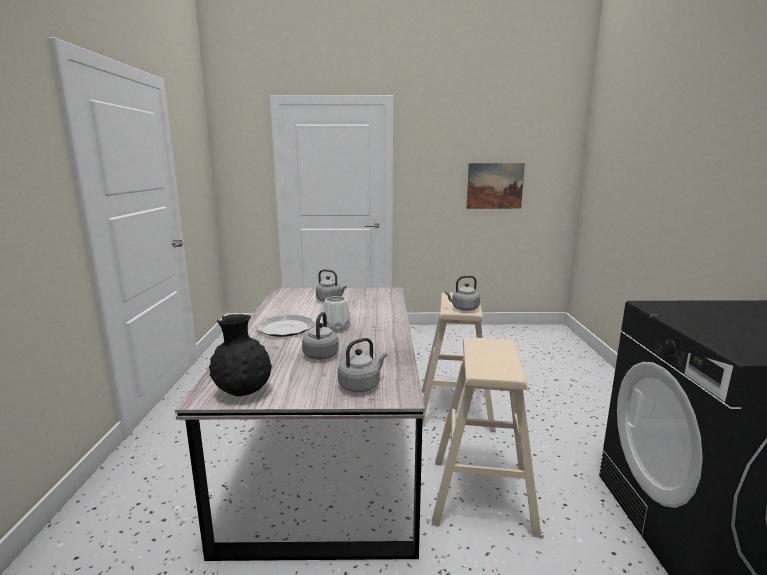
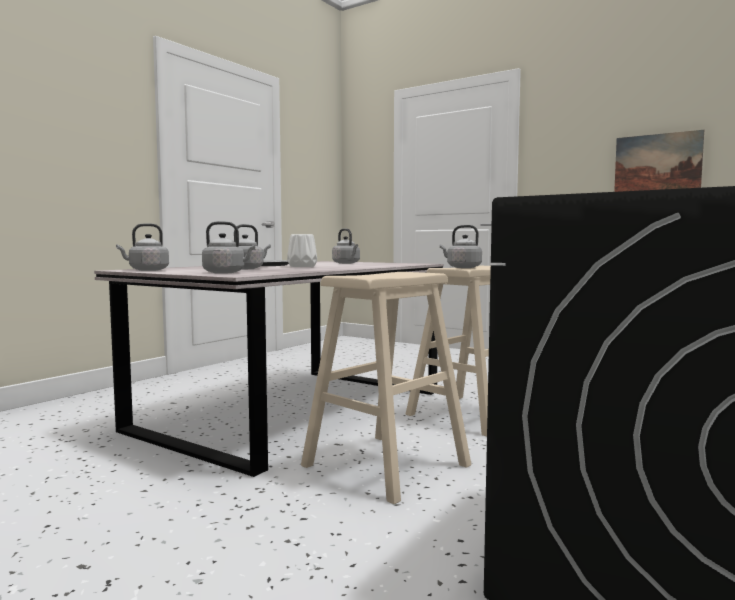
camera: 35 degrees right, 10 degrees down
(243, 392) = (146, 270): black vase -> grey kettle

